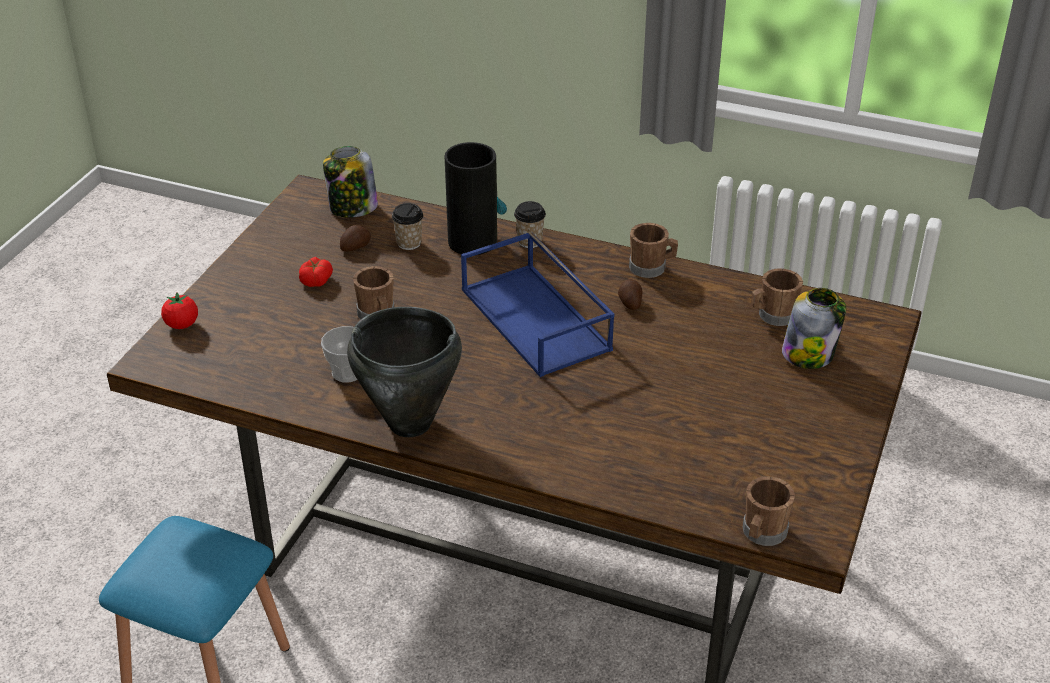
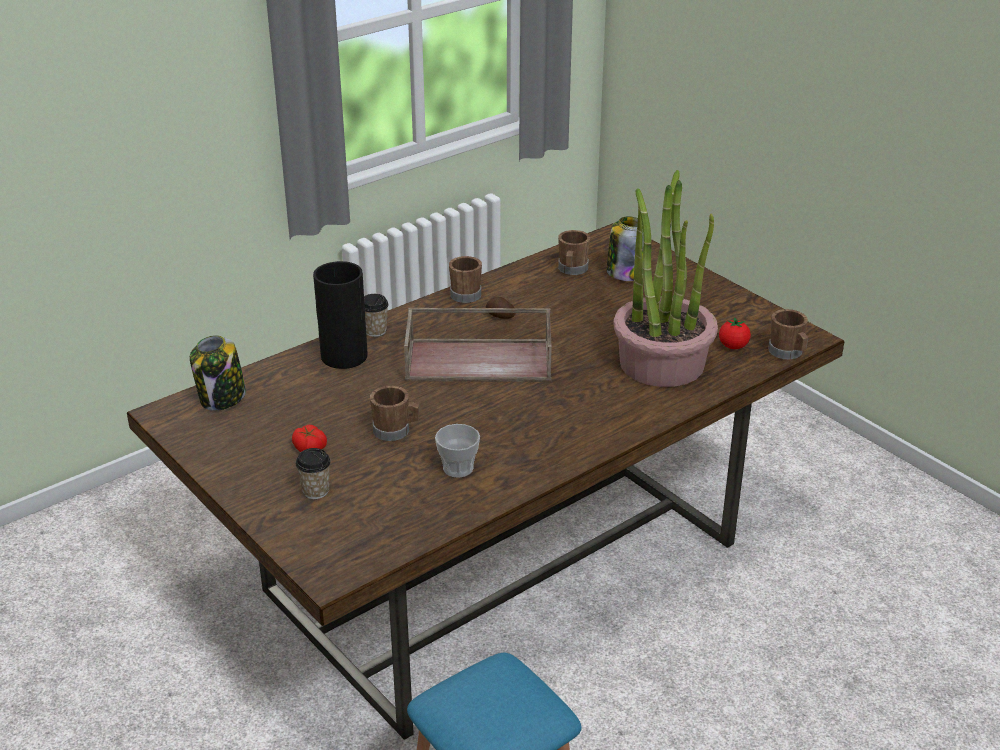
camera: 60 degrees left, 5 degrees down
(182, 325) = (294, 541): tomato -> tomato (733, 346)
(355, 246) = (282, 414): potato -> none
(409, 243) = (310, 386): cup -> cup (315, 491)
(410, 424) = (553, 457): black cooking pot -> none
(537, 320) = (480, 360): blue tray -> brown tray
(647, 441) = (662, 362): none -> potted plant

